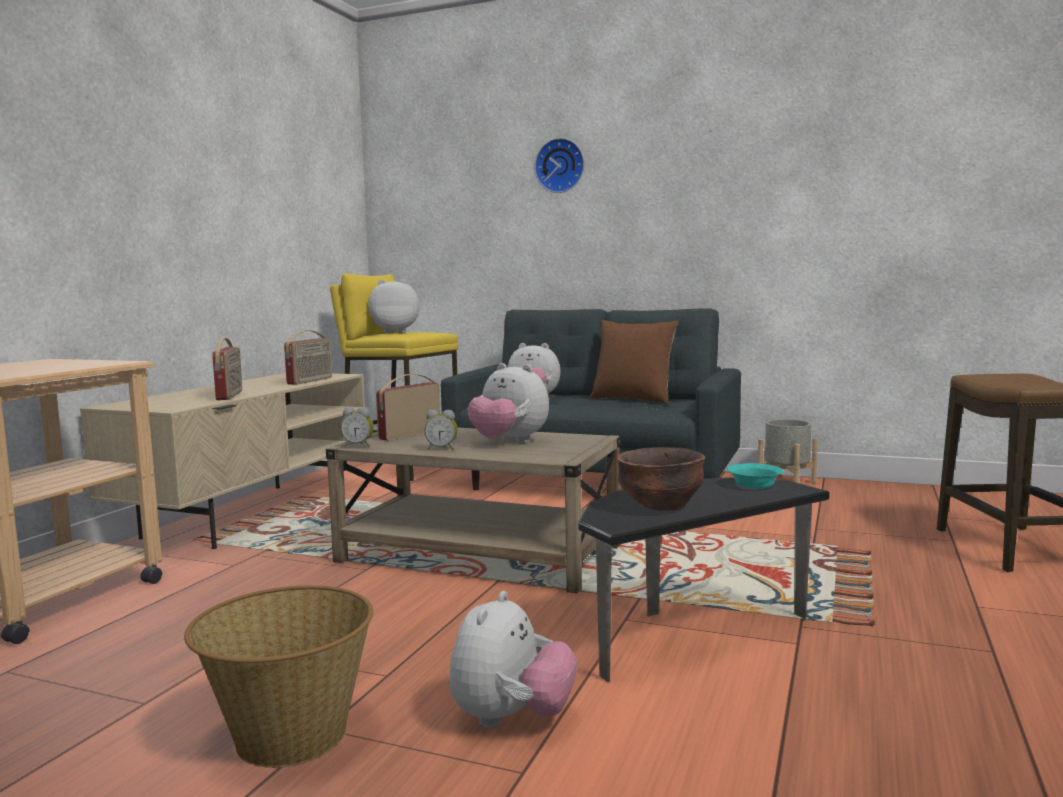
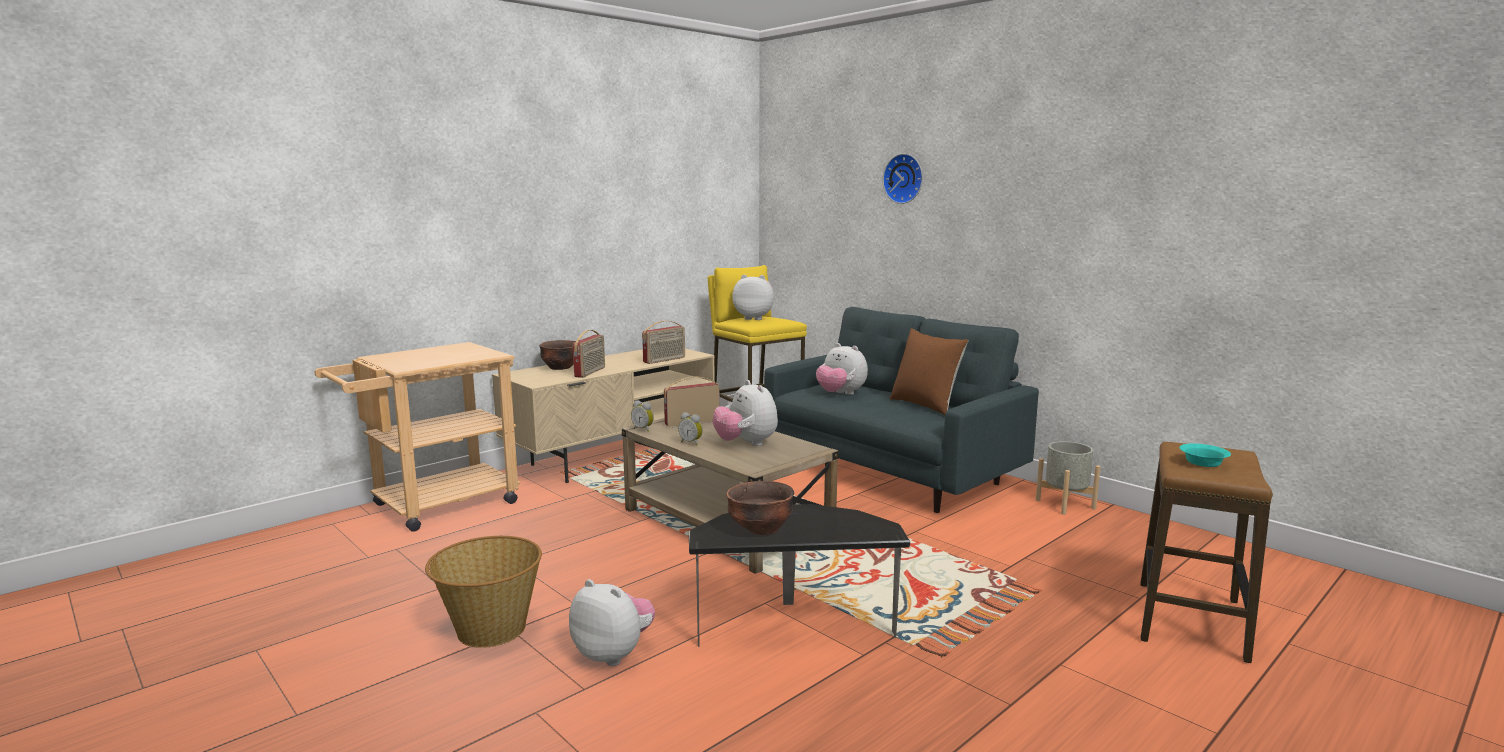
camera: 25 degrees right, 5 degrees up
(179, 396) = (561, 368): none -> brown bowl
(511, 719) = (614, 654): plush toy -> plush toy turned 105 degrees counterclockwise
(753, 484) = (862, 522): turquoise bowl -> turquoise bowl (1202, 462)

